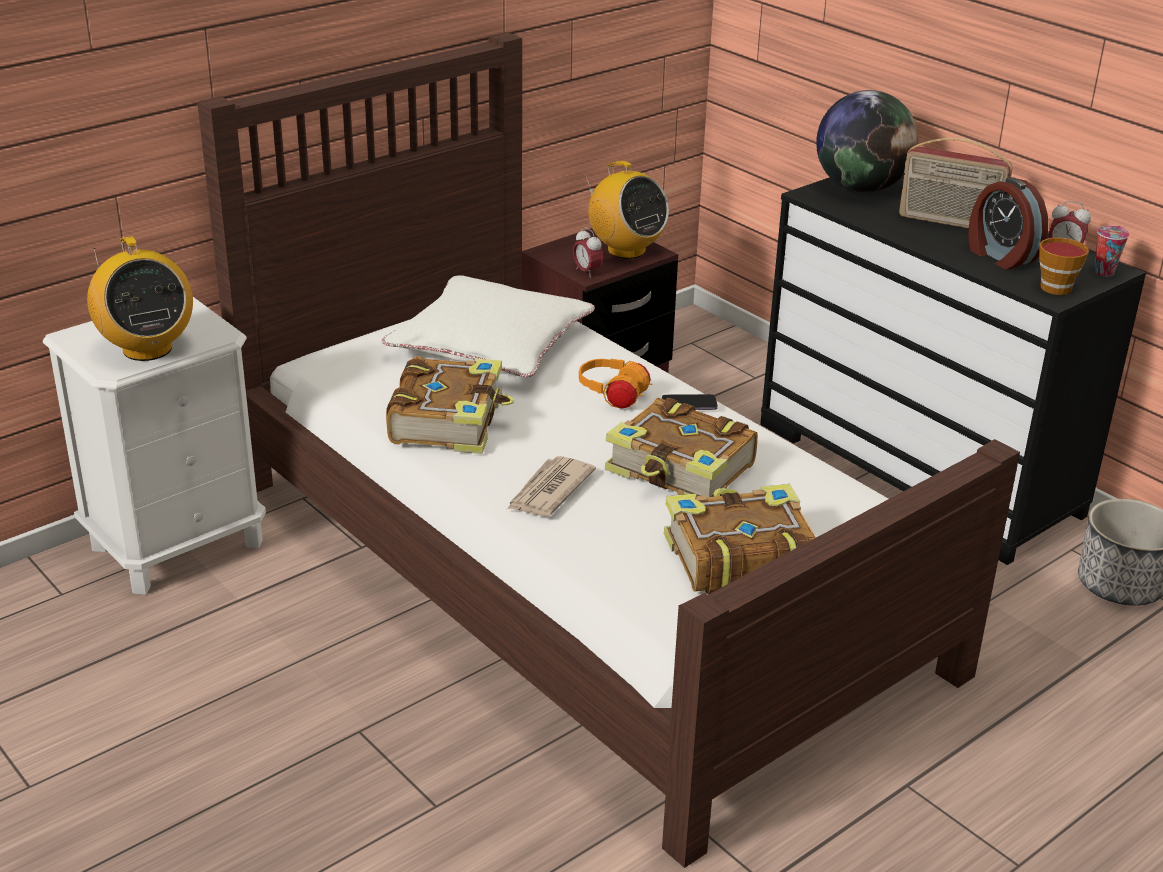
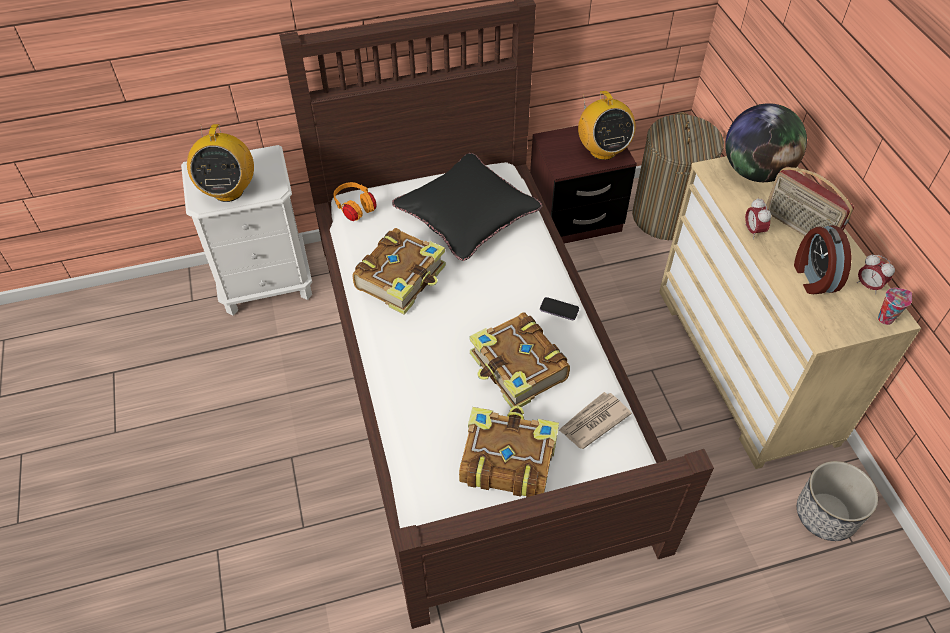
camera: 25 degrees right, 20 degrees up
(491, 342) = (467, 214): white pillow -> black pillow
(549, 491) = (426, 359): newspaper -> newspaper (593, 421)
(587, 272) = (564, 165): alarm clock -> alarm clock (753, 231)
(613, 397) = (514, 287): orange headphones -> orange headphones (355, 209)
(714, 350) = (666, 216): none -> laundry basket
(919, 468) = (745, 364): black dresser -> beige dresser
(1058, 286) = (836, 324): cup -> none

